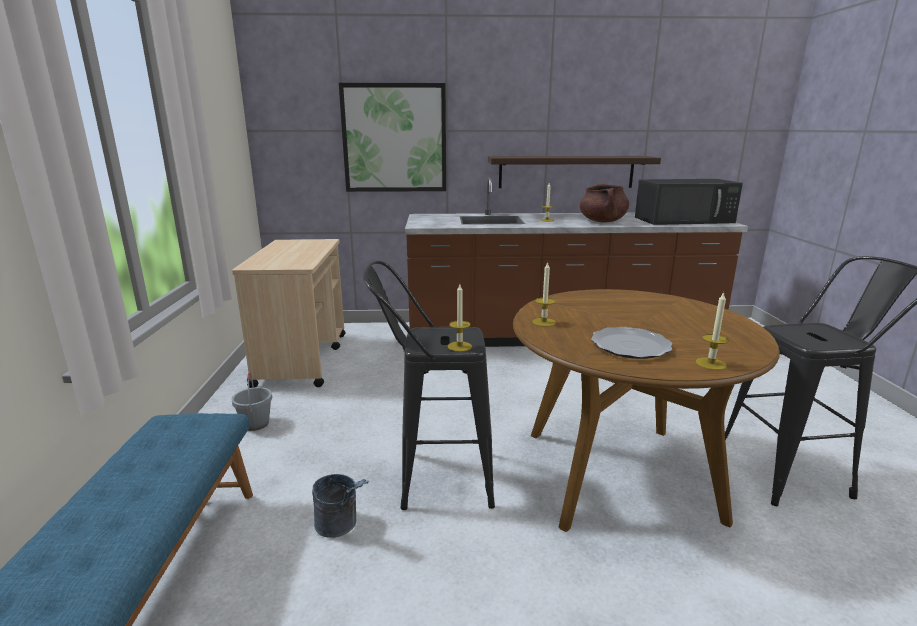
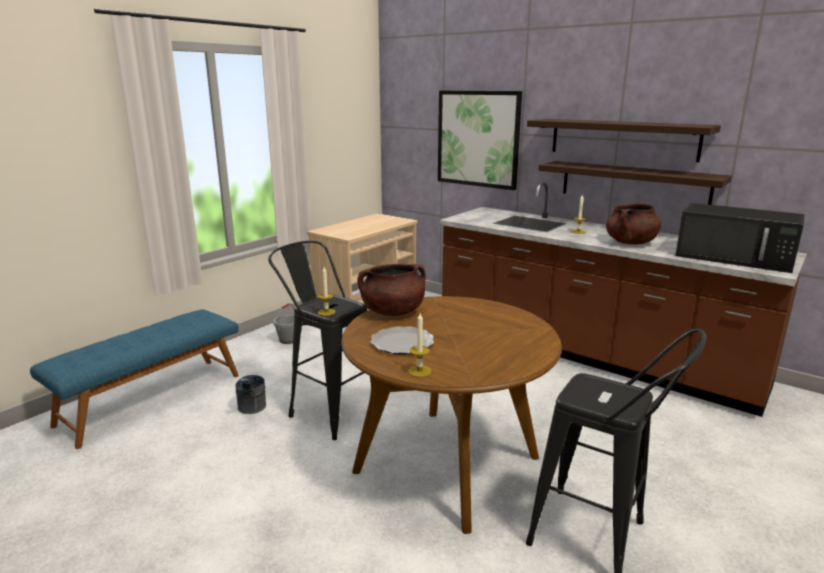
camera: 40 degrees right, 0 degrees up
(544, 322) = (393, 312): candle -> brown cooking pot
(553, 129) = (622, 139): none -> shelf

